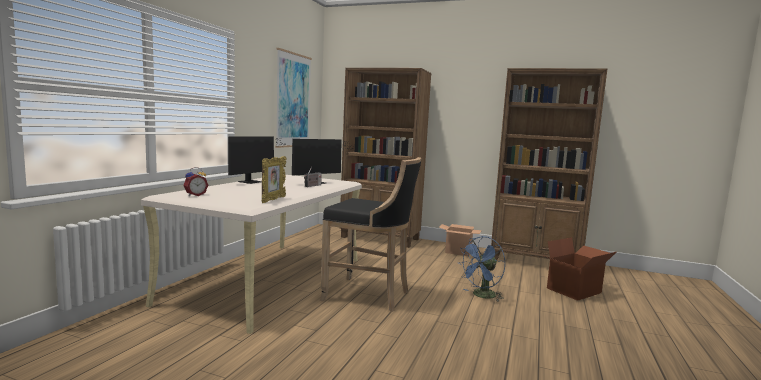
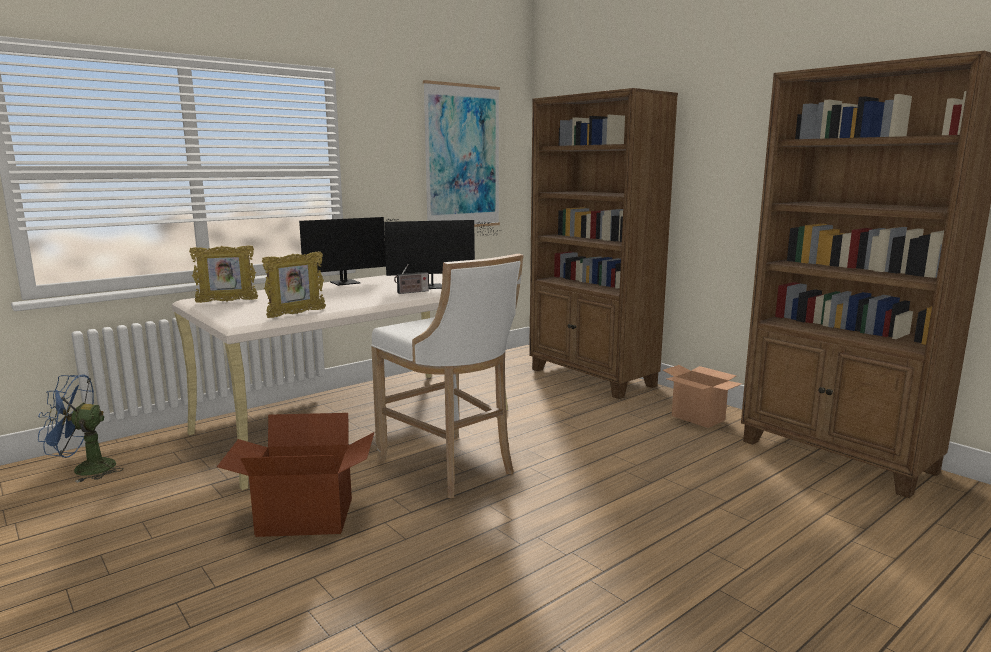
camera: 30 degrees right, 5 degrees up
(195, 195) = (227, 301): alarm clock -> picture frame
(369, 296) = (451, 468): black stool -> white stool
(481, 296) = (630, 502): blue fan -> blue fan (85, 469)
(574, 291) = (843, 530): cardboard box -> cardboard box (305, 518)

